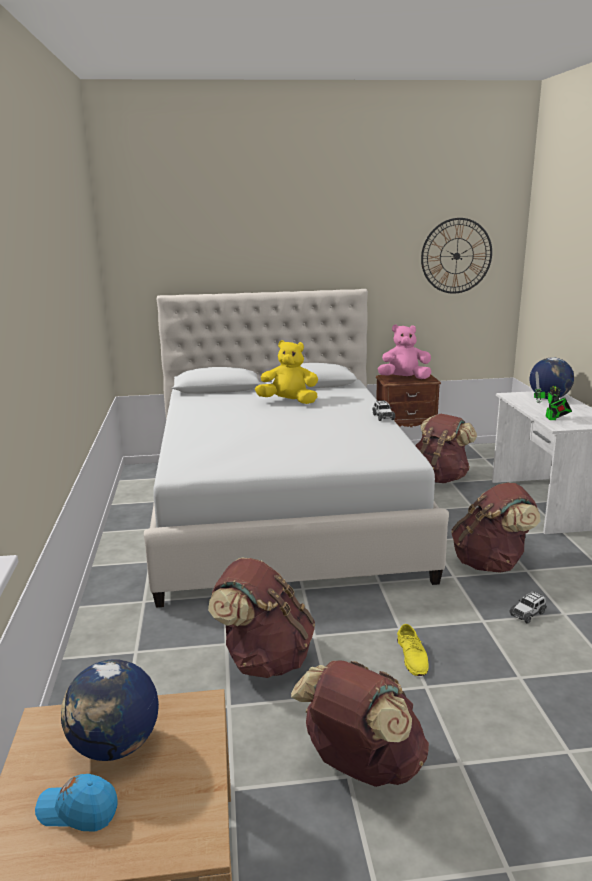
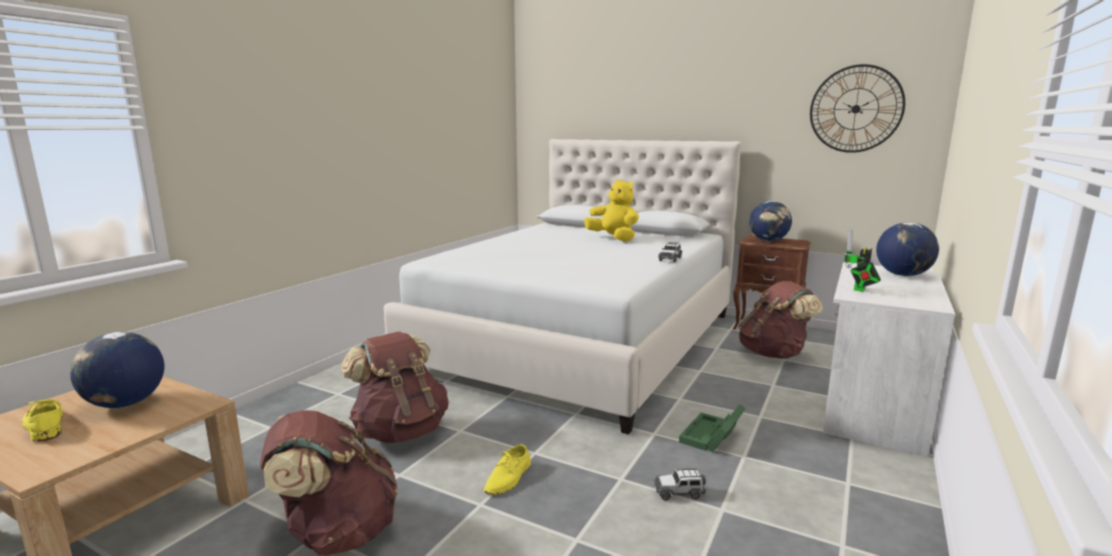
camera: 35 degrees right, 5 degrees down
(78, 811) = (44, 425): blue cap -> yellow shoe
(404, 379) = (768, 241): pink plush toy -> globe
(491, 564) = (711, 437): brown backpack -> green storage box

